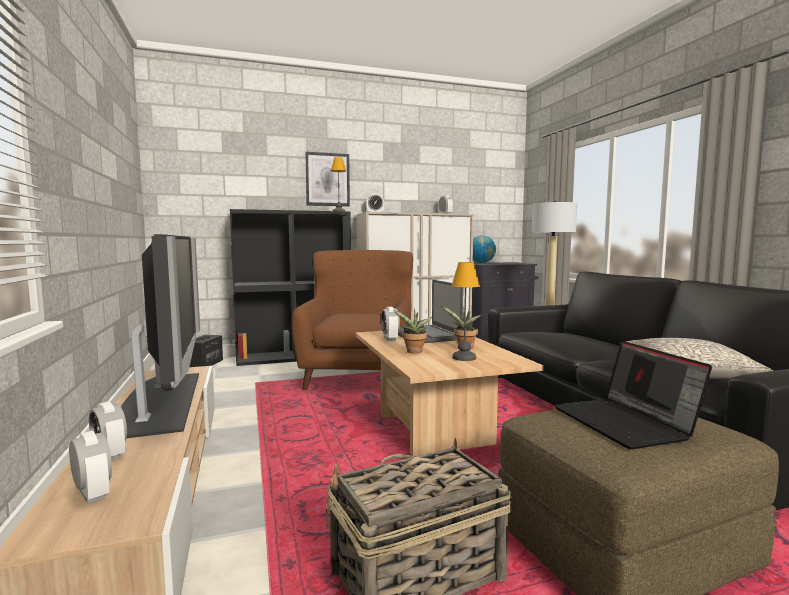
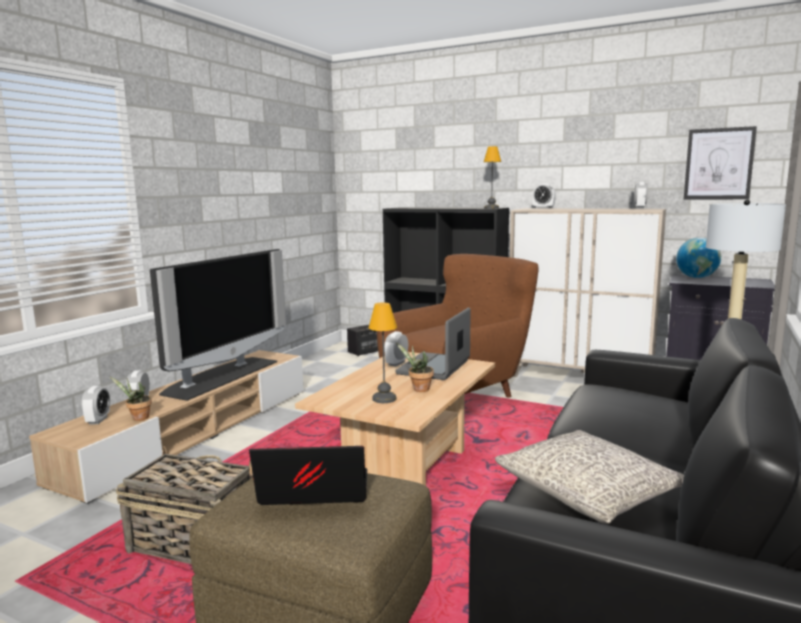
camera: 45 degrees right, 5 degrees up
(327, 179) = (494, 169): picture -> picture (718, 164)
(413, 352) = (368, 382): potted plant -> potted plant (138, 418)
(626, 423) = (312, 493): laptop -> laptop turned 60 degrees clockwise

